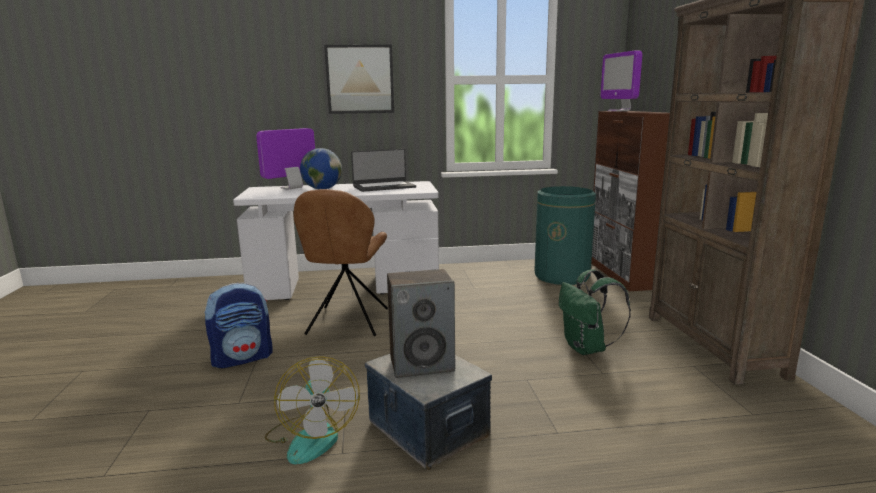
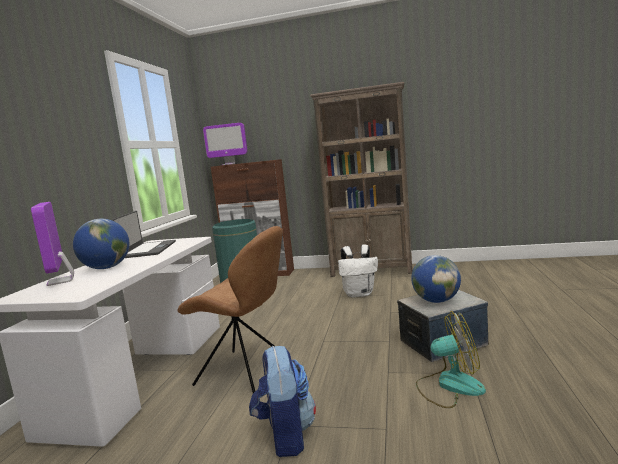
camera: 70 degrees left, 5 degrees down
(360, 79) = (58, 142): picture -> none
(422, 364) = (436, 301): speaker -> globe
(587, 348) = (359, 294): green backpack -> white backpack

